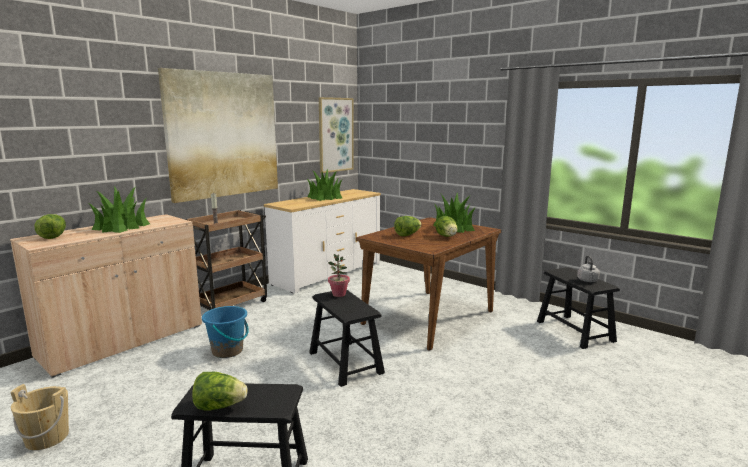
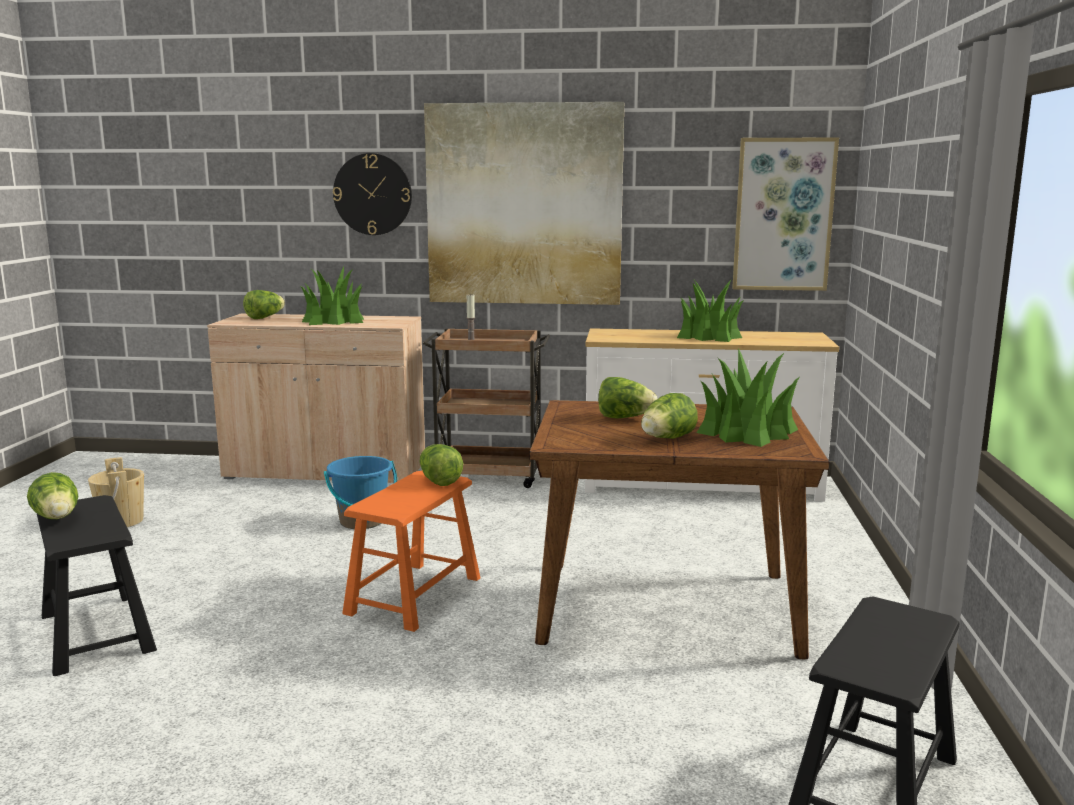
camera: 55 degrees right, 0 degrees up
(123, 131) = (372, 194): none -> wall clock
(339, 294) = (438, 481): potted plant -> lettuce
(345, 362) = (414, 595): black stool -> orange stool
(588, 281) = (888, 654): grey kettle -> none

